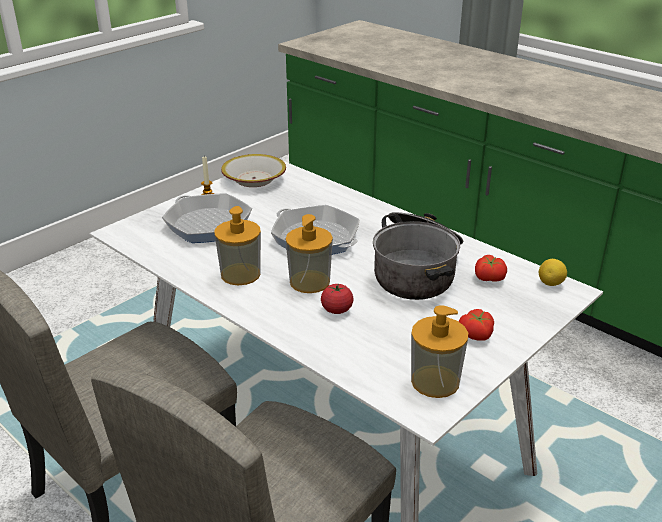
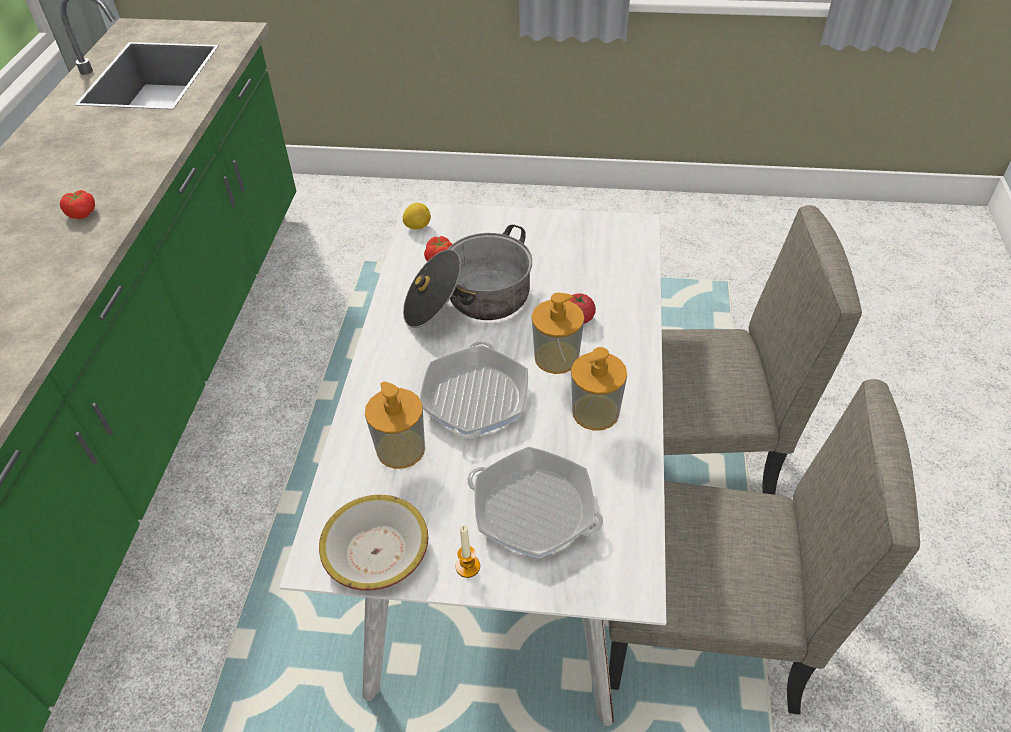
camera: 125 degrees left, 15 degrees up
(208, 225) = (533, 509): frying pan -> frying pan turned 75 degrees counterclockwise
(435, 381) = (604, 234): soap dispenser -> soap dispenser (400, 449)
(476, 335) = (530, 236): tomato -> tomato (83, 213)

